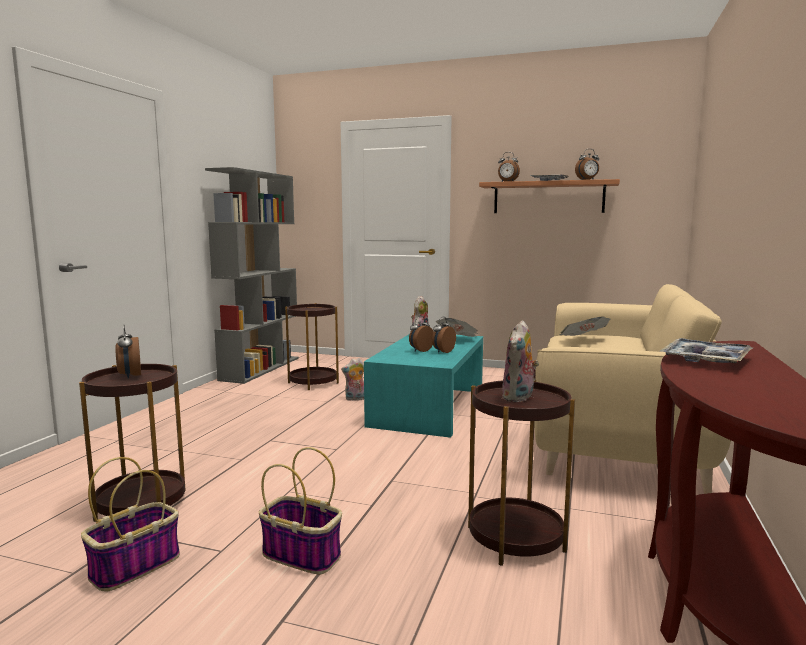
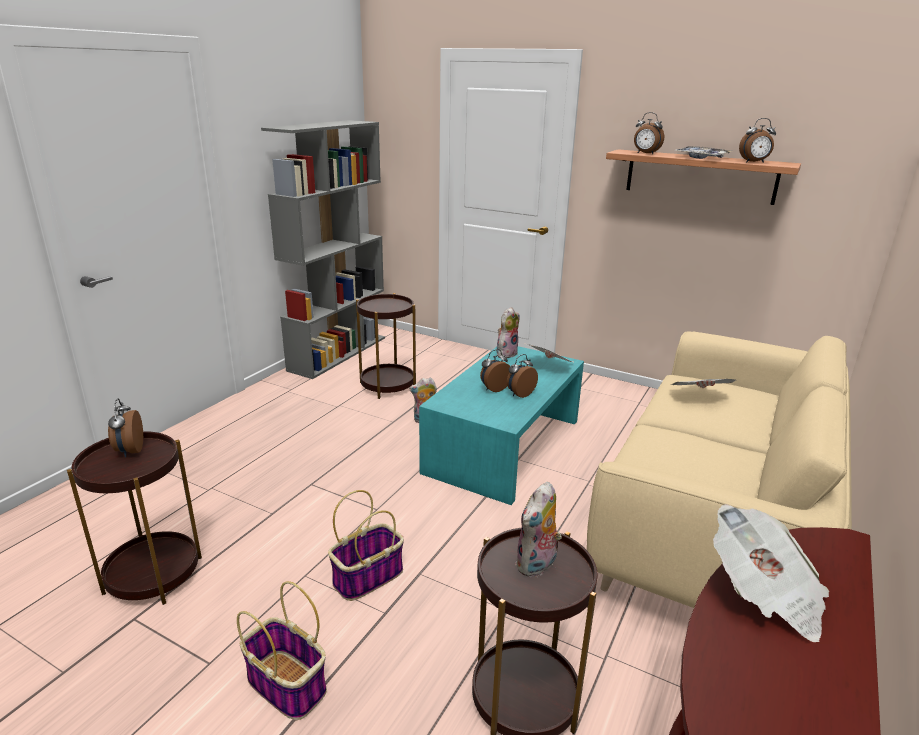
camera: 10 degrees right, 15 degrees up
(136, 566) = (122, 672): basket -> basket (368, 576)
(705, 360) = (765, 594): tray -> newspaper

